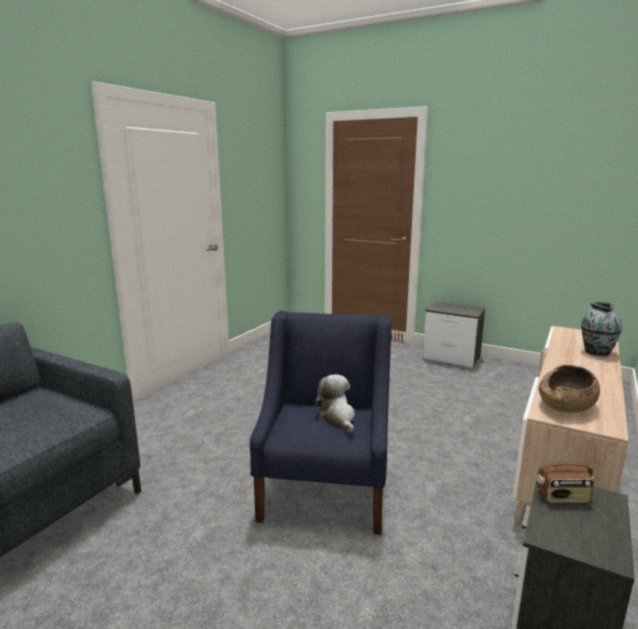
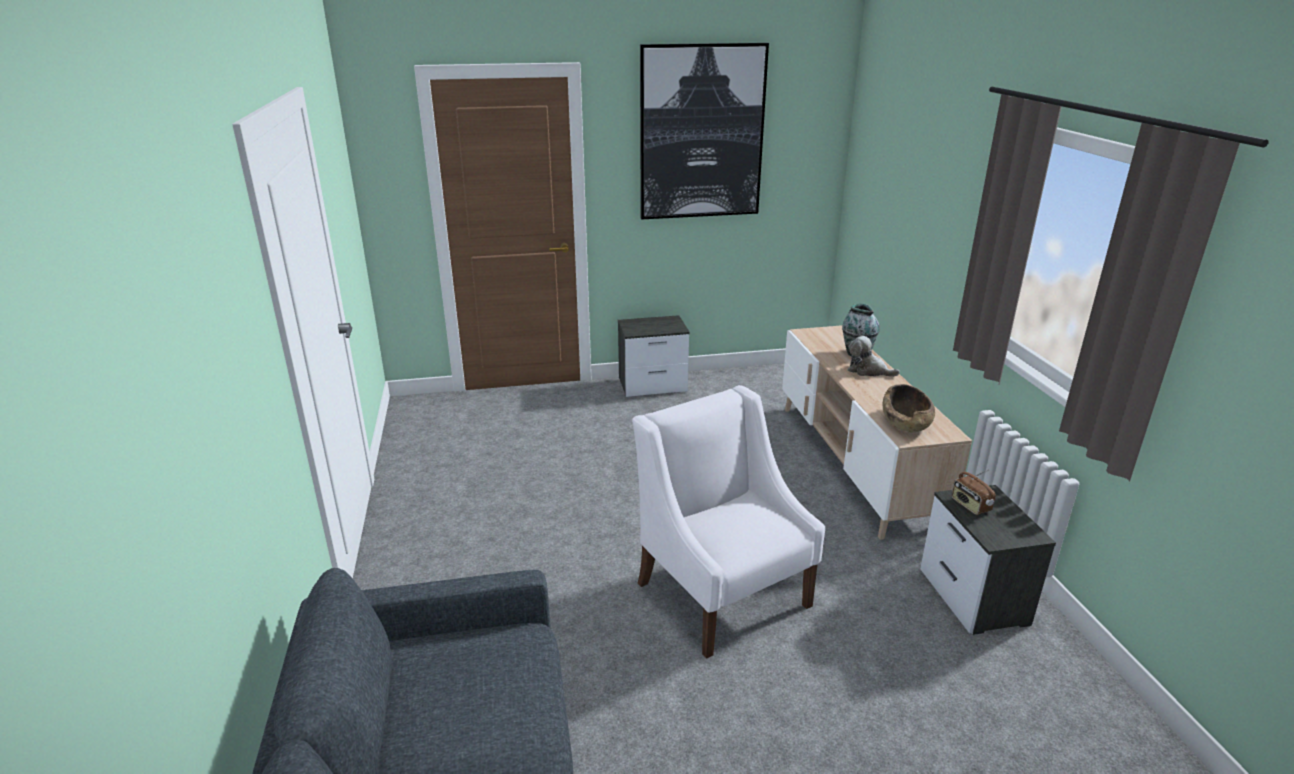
camera: 40 degrees left, 10 degrees up
(325, 489) = (722, 593): blue armchair -> white armchair
(337, 417) = (749, 514): plush toy -> plush toy (868, 371)
(518, 159) = (701, 133): none -> picture
(562, 497) = (970, 505): radio -> radio turned 105 degrees clockwise

